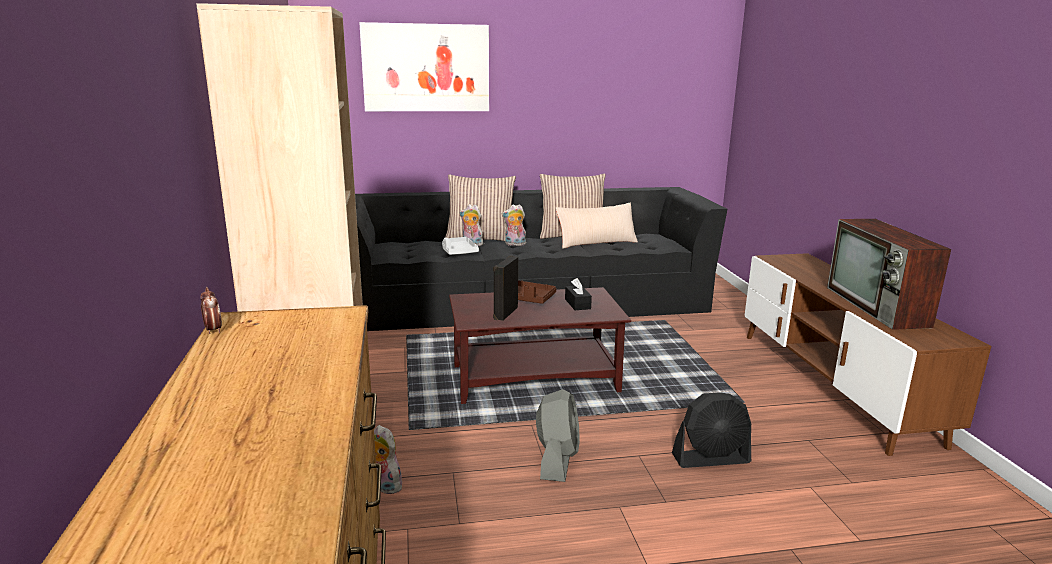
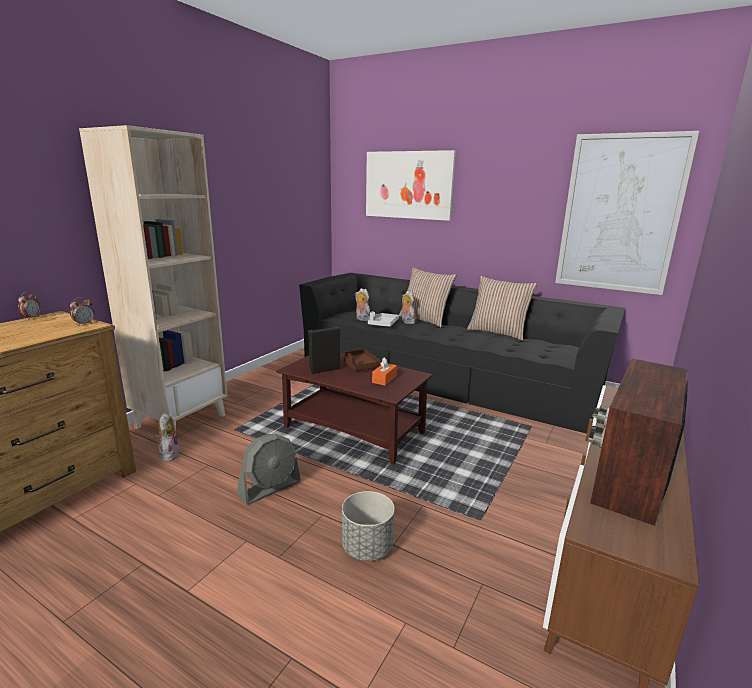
camera: 40 degrees right, 0 degrees up
(328, 314) = (84, 324): none -> alarm clock
(514, 244) = (435, 328): plush toy -> plush toy (362, 319)
(577, 304) = (384, 379): black tissue box -> orange tissue box
(596, 243) = (499, 341): beige pillow -> none
(666, 95) = (620, 214): none -> picture
(711, 458) = (367, 547): black fan -> grey planter

